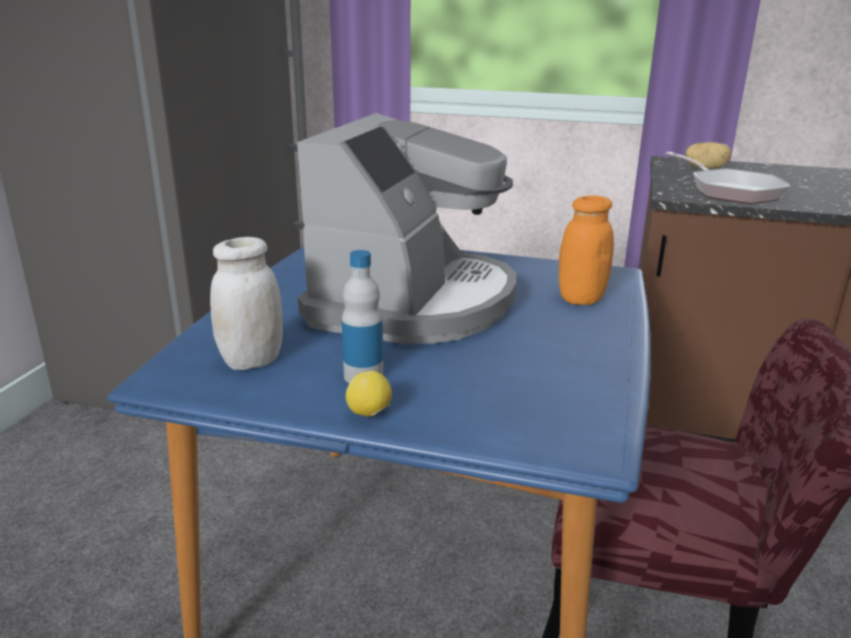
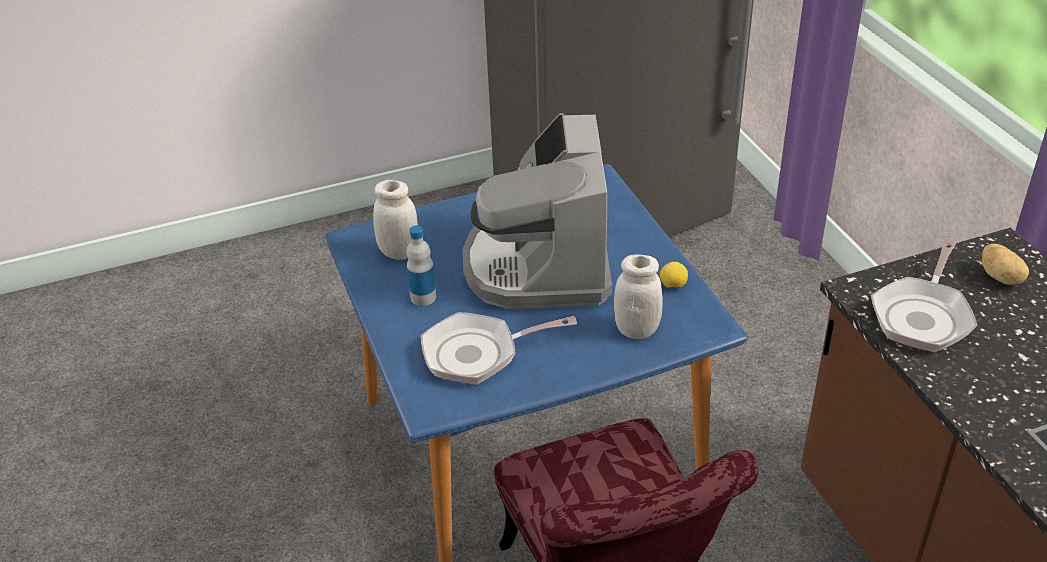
camera: 55 degrees right, 15 degrees up
(369, 414) = (387, 320): lemon -> lemon (673, 286)
(414, 302) = (540, 264): coffee machine -> coffee machine turned 105 degrees clockwise
(519, 381) = (478, 353): none -> frying pan
(581, 298) = (636, 330): orange jar -> white jar

